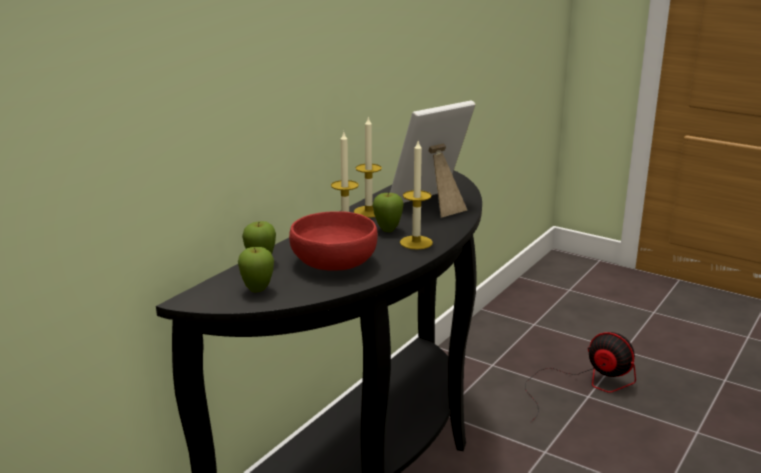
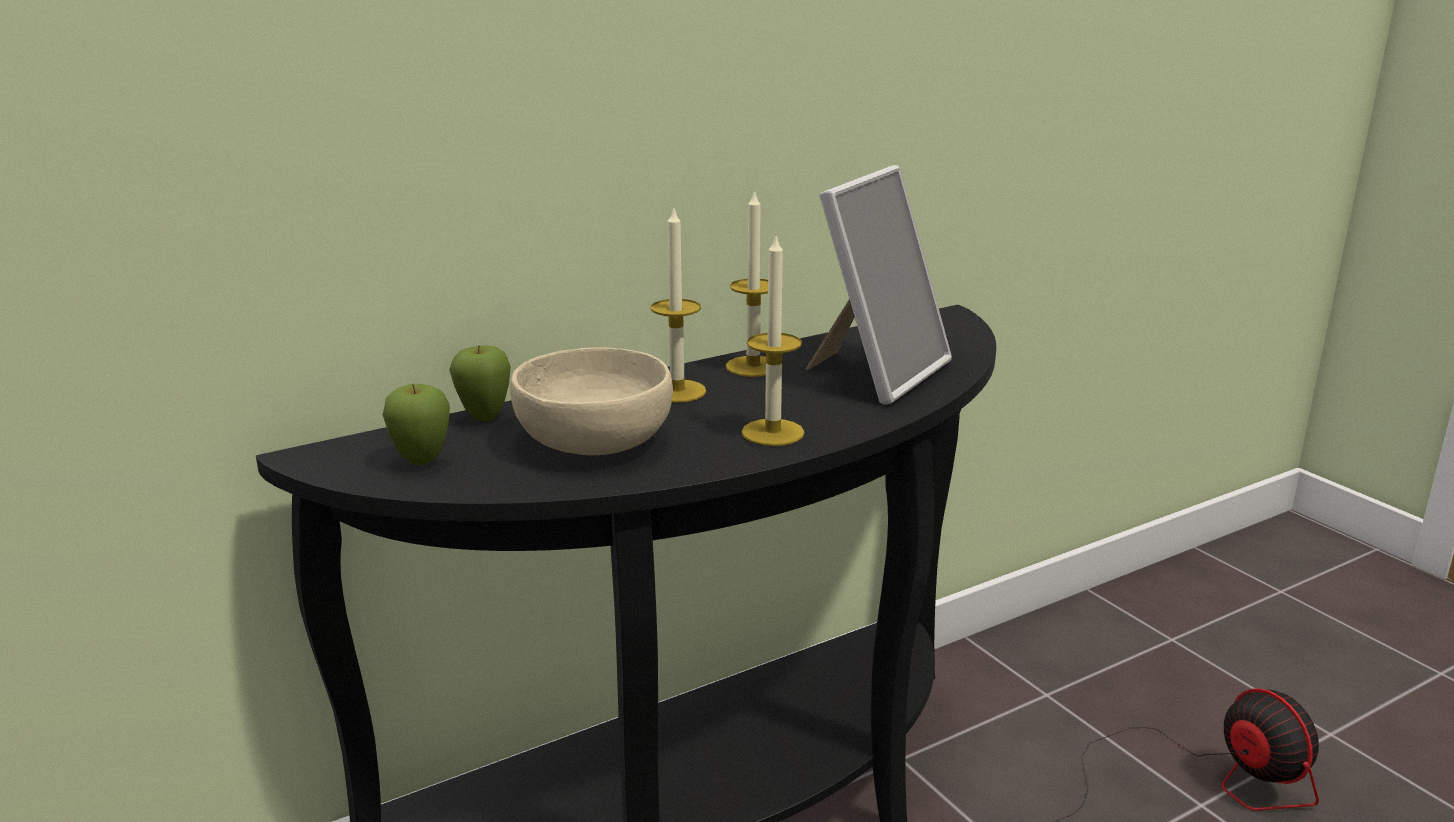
camera: 25 degrees right, 0 degrees up
(335, 263) = (595, 442): red bowl -> beige bowl
(388, 230) = (748, 402): apple -> none
(432, 205) = (875, 373): picture frame -> picture frame turned 135 degrees clockwise

